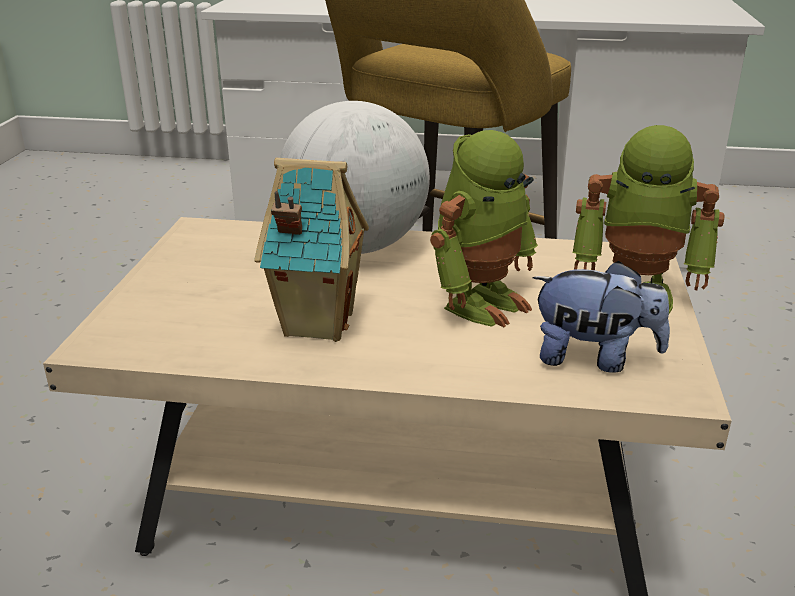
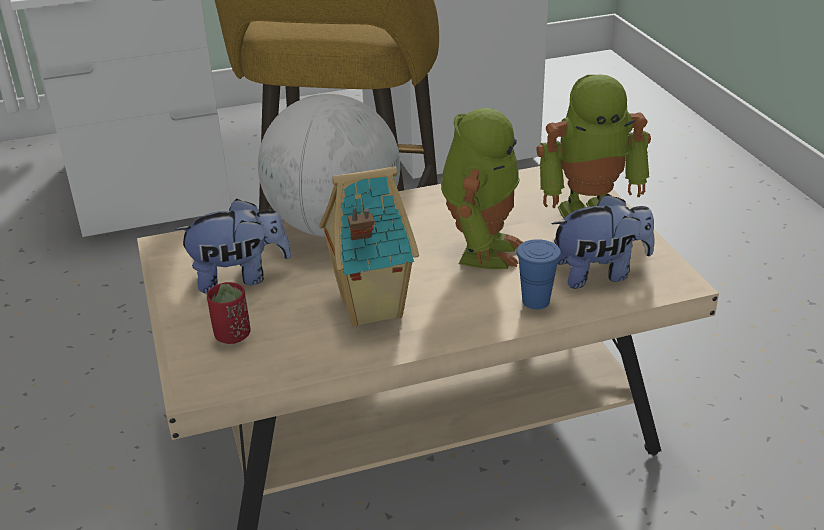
camera: 25 degrees left, 5 degrees up
(170, 312) = (232, 335): none -> red cup
(228, 267) = (239, 277): none -> plush toy
(493, 365) = (535, 301): none -> blue cup

